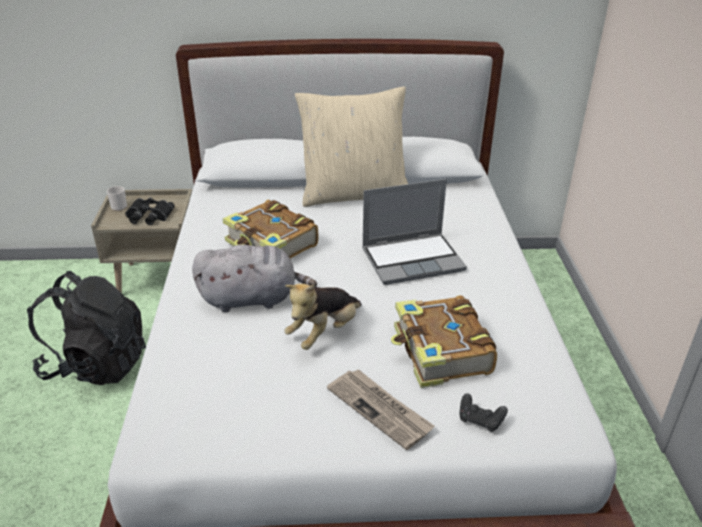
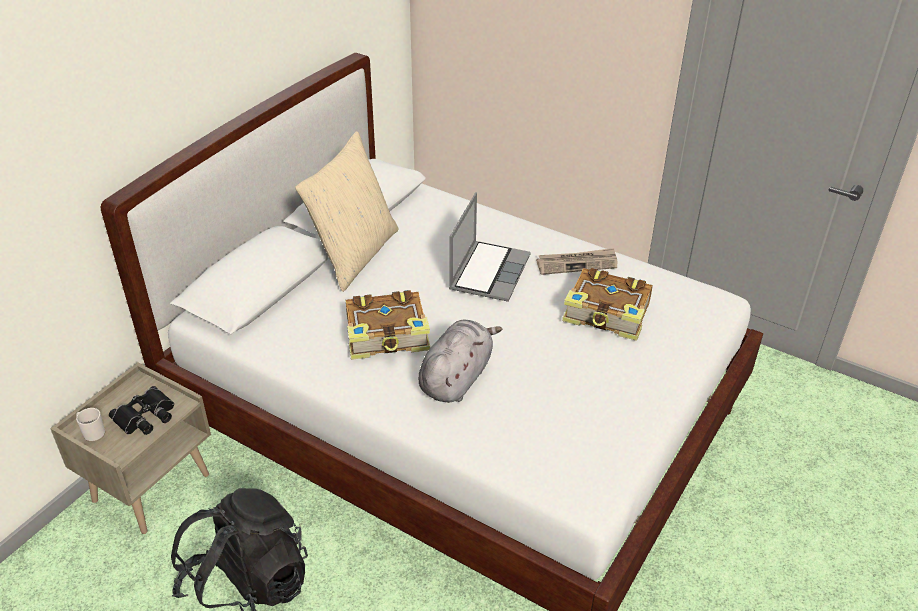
camera: 55 degrees left, 5 degrees up
(324, 333) = (537, 358): plush toy -> none
(380, 409) = (642, 369): newspaper -> newspaper (577, 263)
(480, 420) = (685, 331): black game controller -> none

